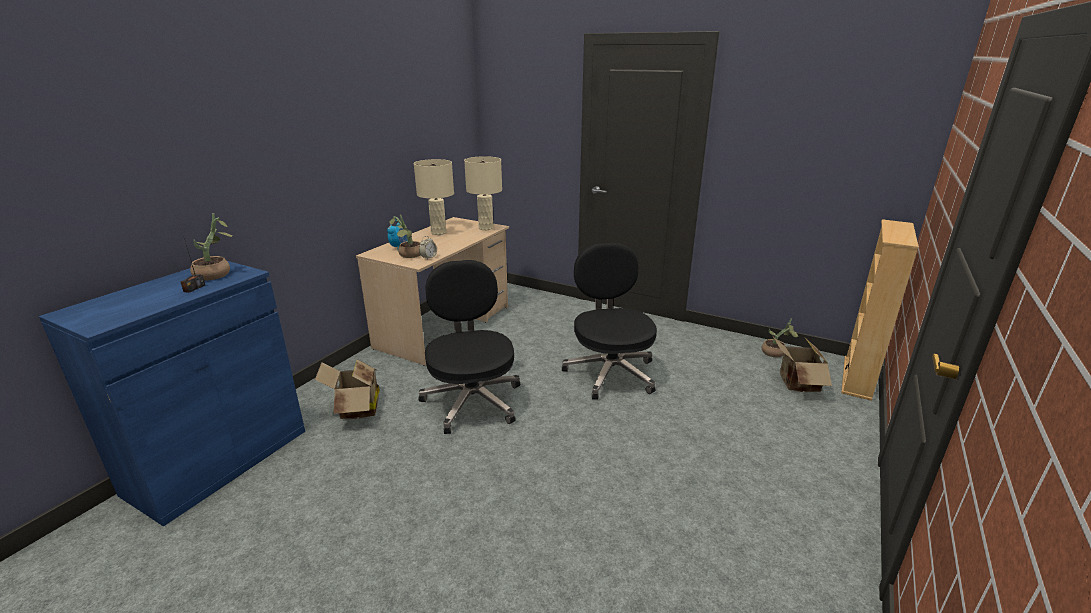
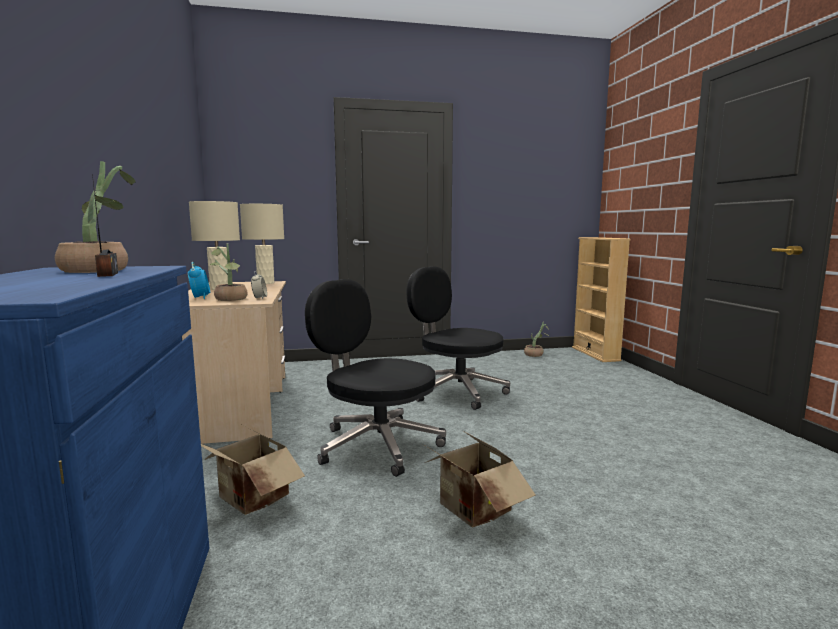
camera: 40 degrees left, 15 degrees down
(796, 384) = (574, 364): cardboard box -> cardboard box (472, 512)

